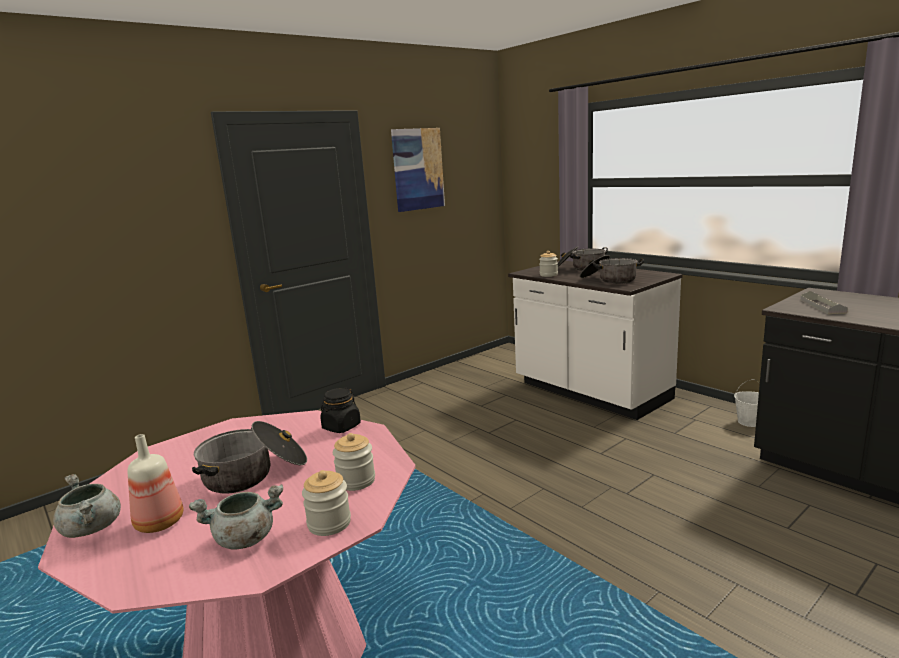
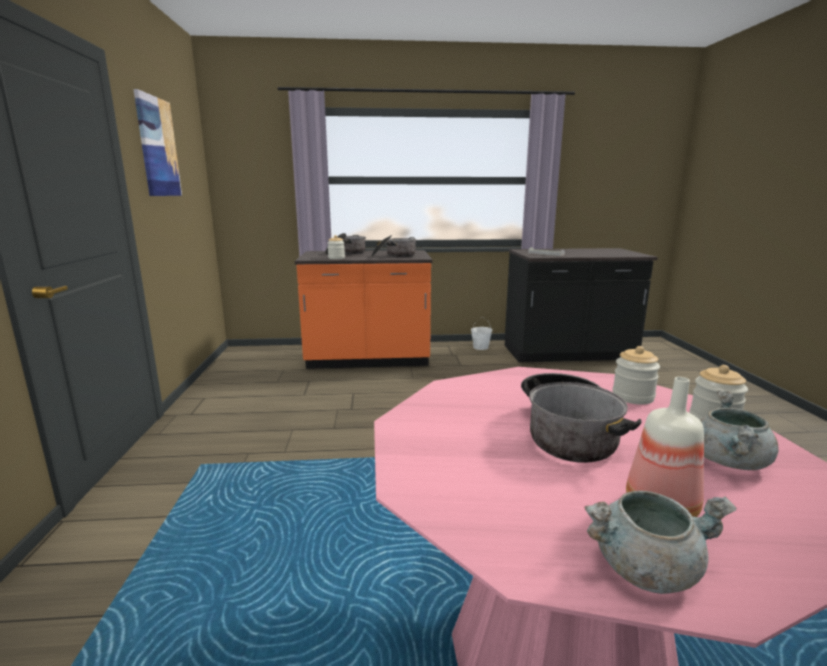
camera: 55 degrees left, 0 degrees up
(341, 427) = (499, 380): black jar -> none
(590, 392) = (368, 360): white counter -> orange counter

